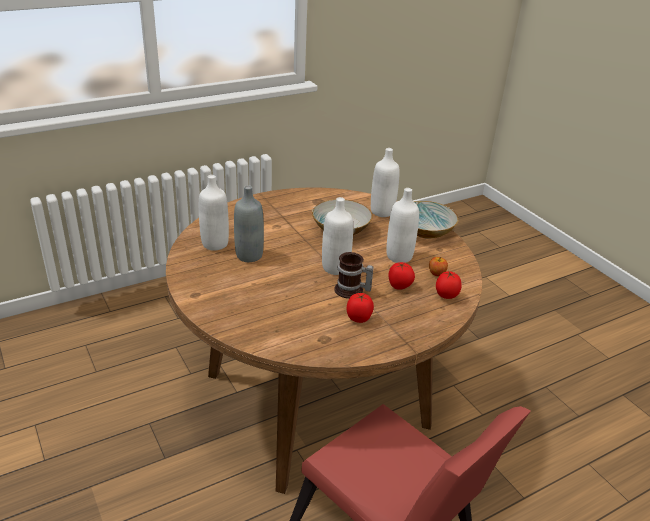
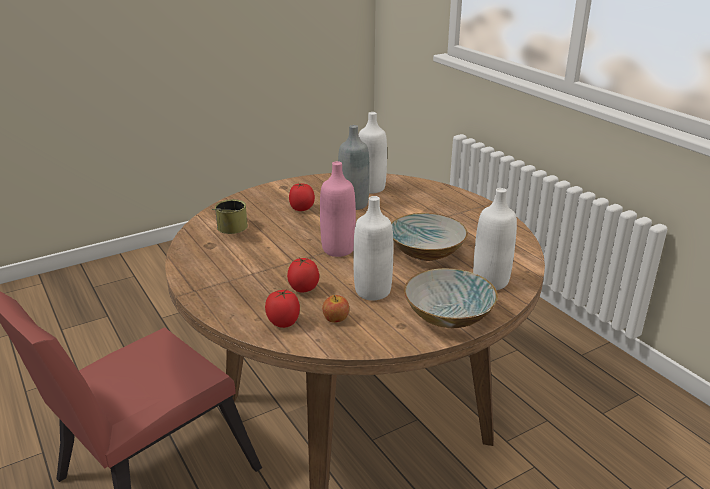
camera: 90 degrees right, 5 degrees down
(296, 327) = (230, 231): none -> can
(335, 268) = (338, 249): white bottle -> pink bottle
(351, 291) = (291, 259): mug -> none
(359, 318) = (241, 263): tomato -> tomato (302, 209)

